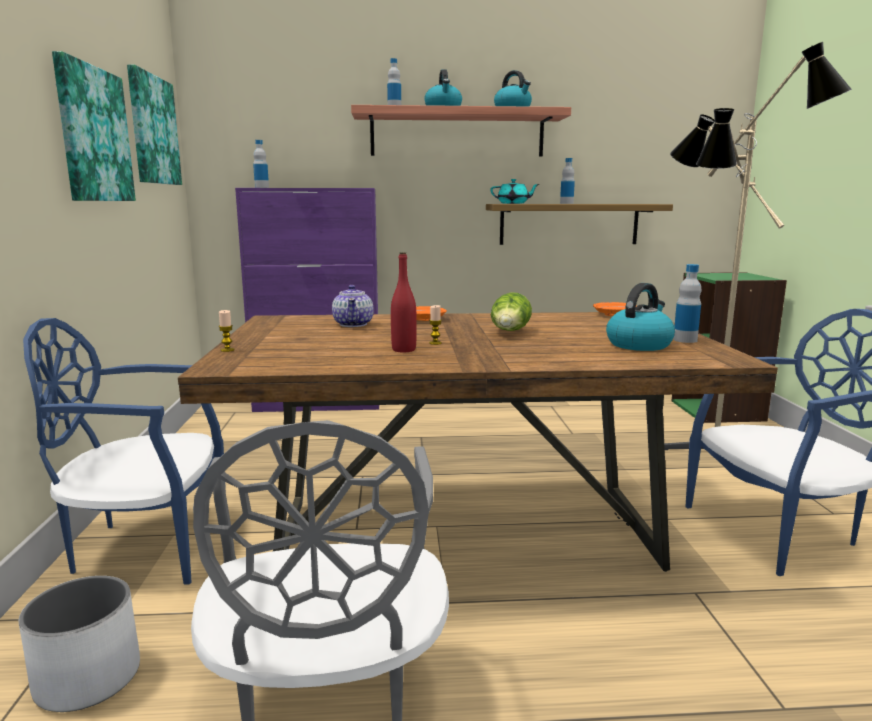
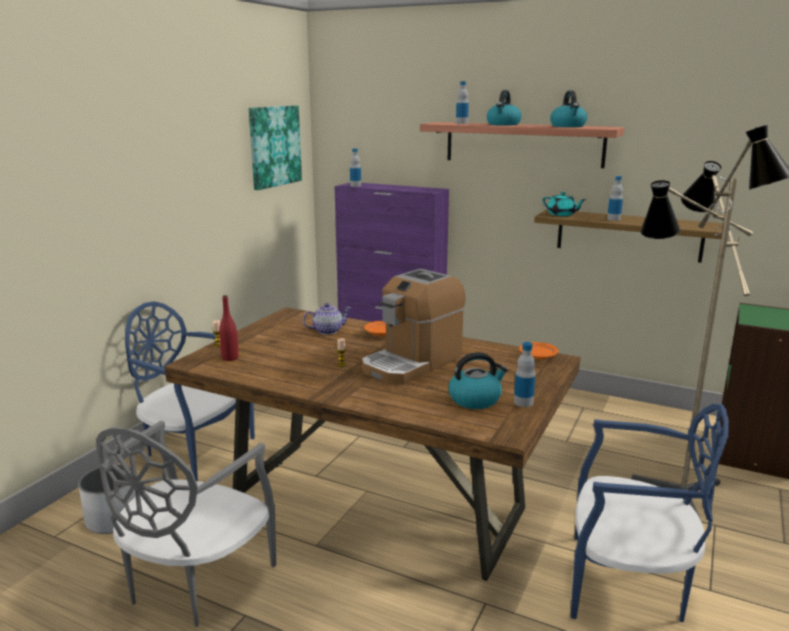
camera: 30 degrees right, 5 degrees up
(93, 135) = (208, 170): picture -> none
(353, 324) = (327, 331): teapot -> teapot turned 135 degrees counterclockwise
(404, 350) = (311, 368): red bottle -> red bottle (230, 358)
(510, 332) = (412, 363): lettuce -> coffee machine

